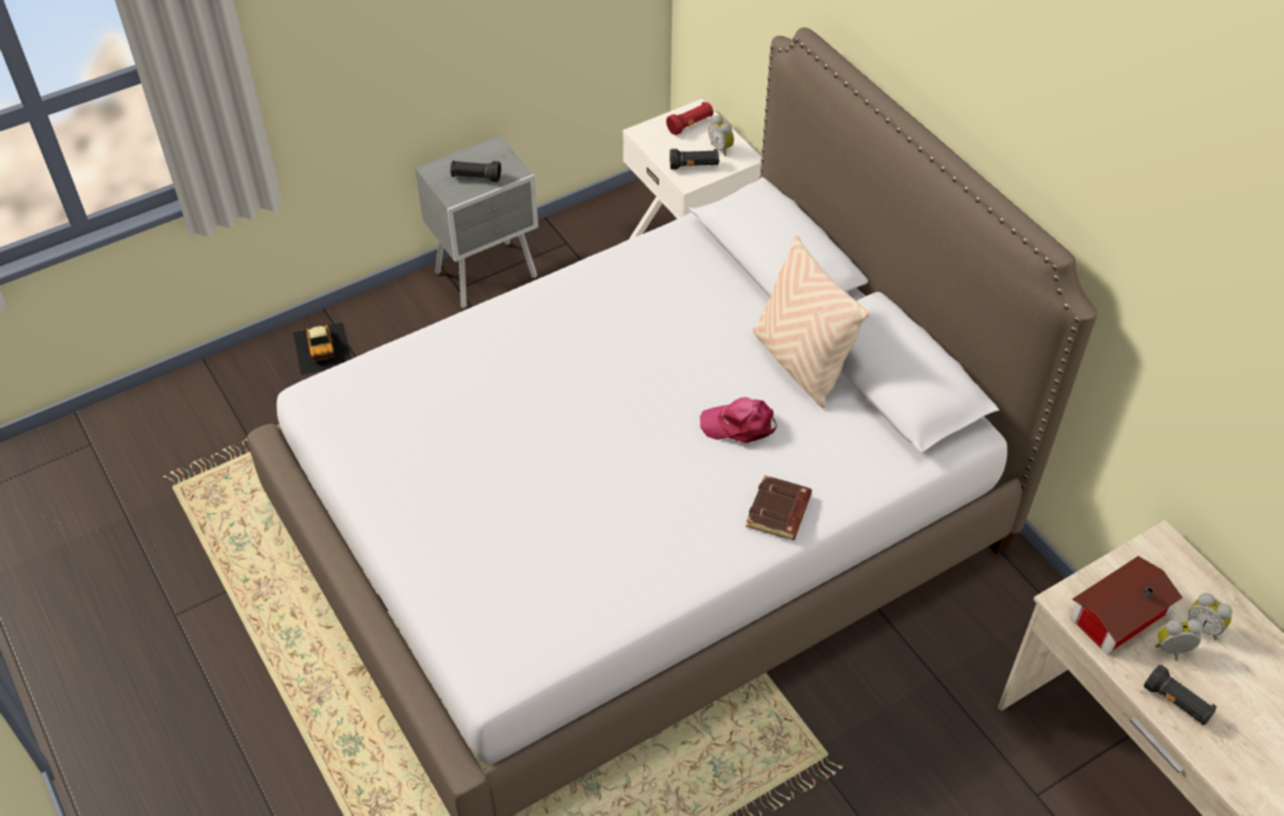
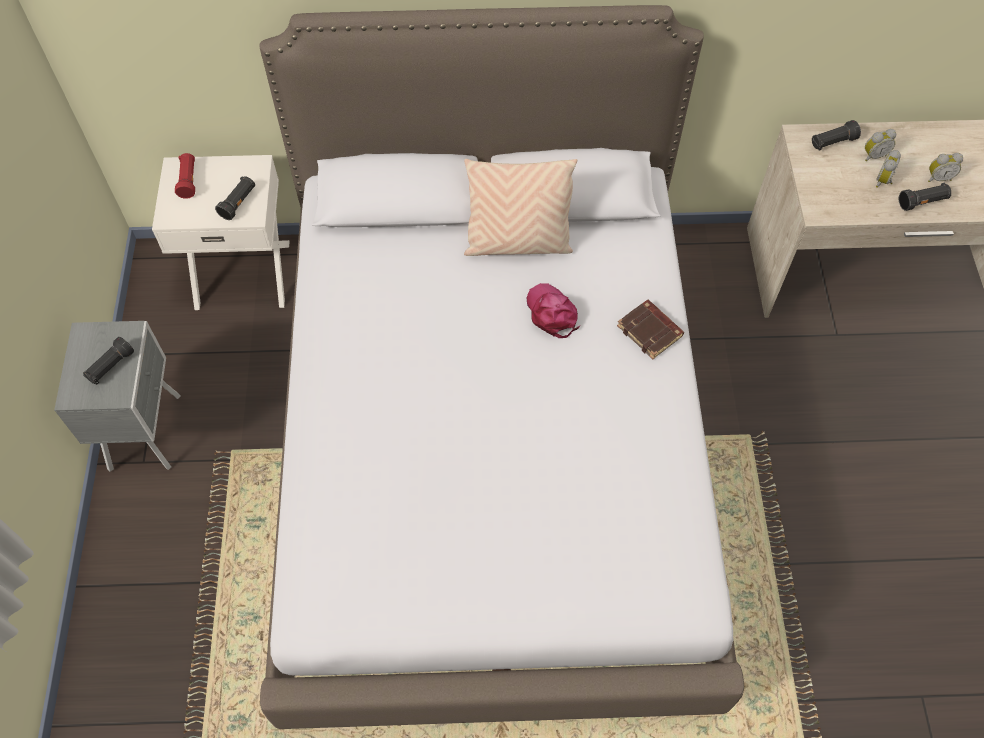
camera: 60 degrees left, 10 degrees up
(322, 348) = (124, 608): toy car -> none
(722, 148) = (234, 174): alarm clock -> alarm clock (938, 177)
(739, 425) = (552, 313): pink cap -> pink cap turned 120 degrees clockwise
(1116, 614) = (842, 192): toy house -> none
(1184, 578) = (832, 142): none -> black flashlight

